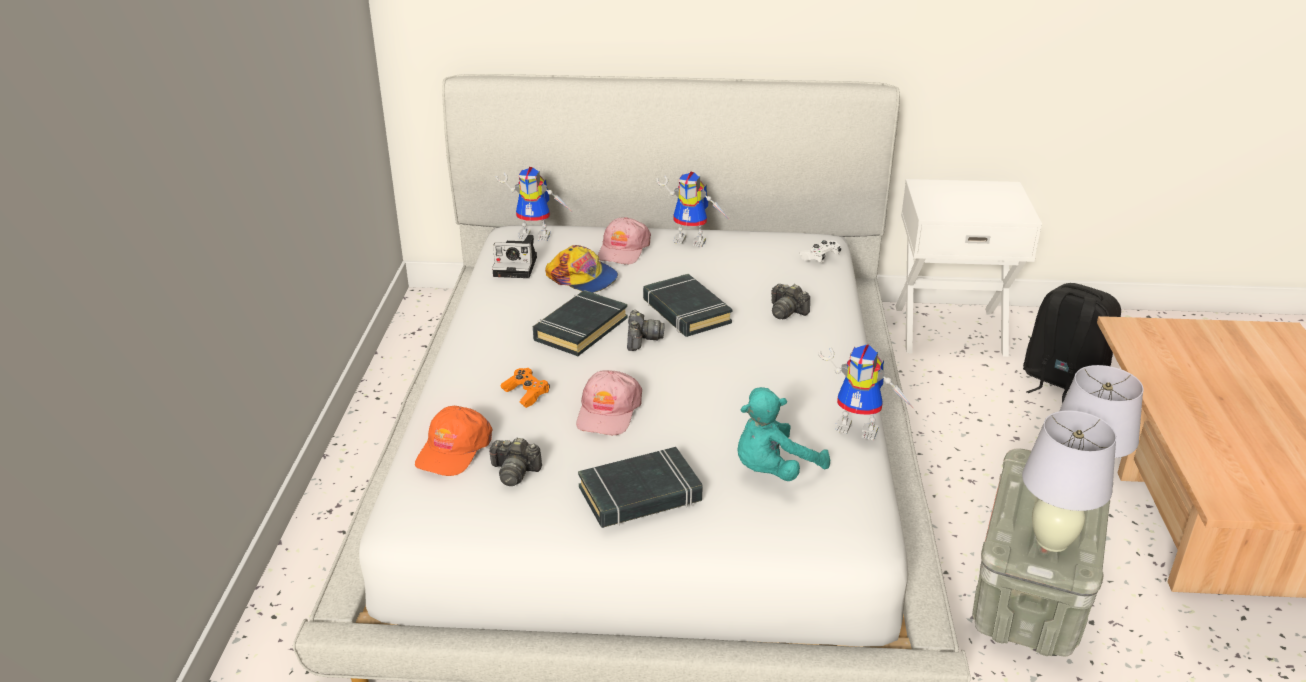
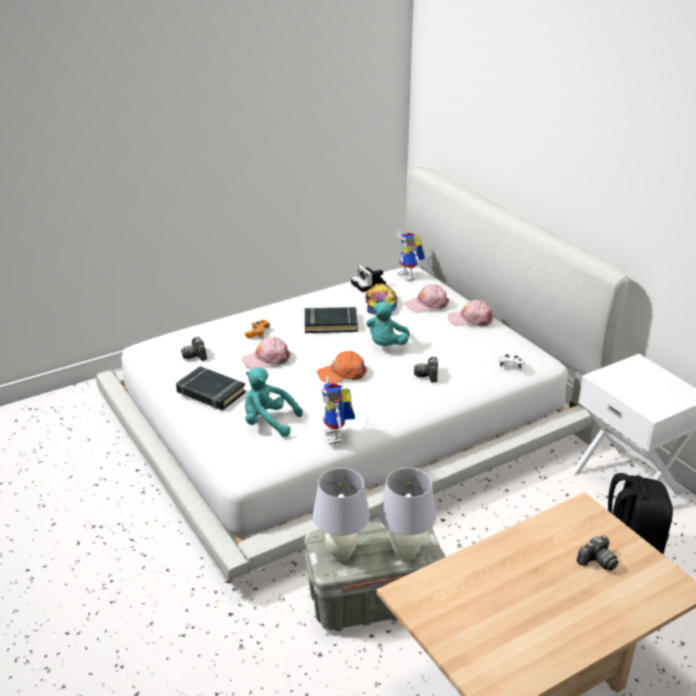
camera: 55 degrees right, 0 degrees up
(453, 449) = (197, 334): orange cap -> orange cap (342, 373)
(642, 340) = (342, 343): camera -> camera (597, 561)
(686, 311) = (386, 345): black book -> turquoise plush toy
(693, 240) = (470, 319): toy robot -> pink cap

